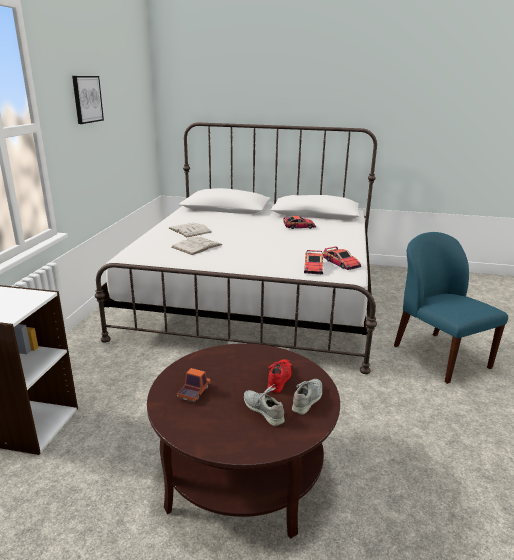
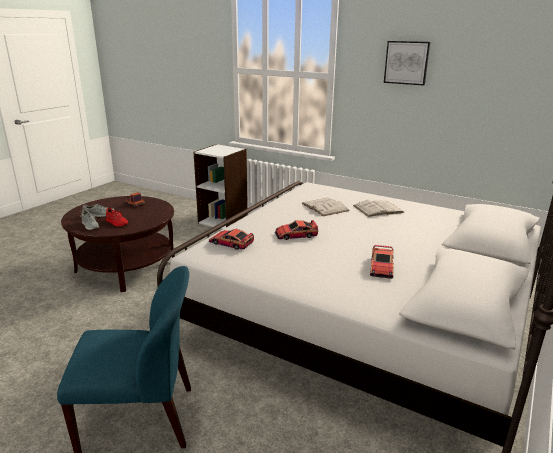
camera: 110 degrees right, 0 degrees up
(341, 263) = (229, 259): toy car -> toy car (296, 235)

